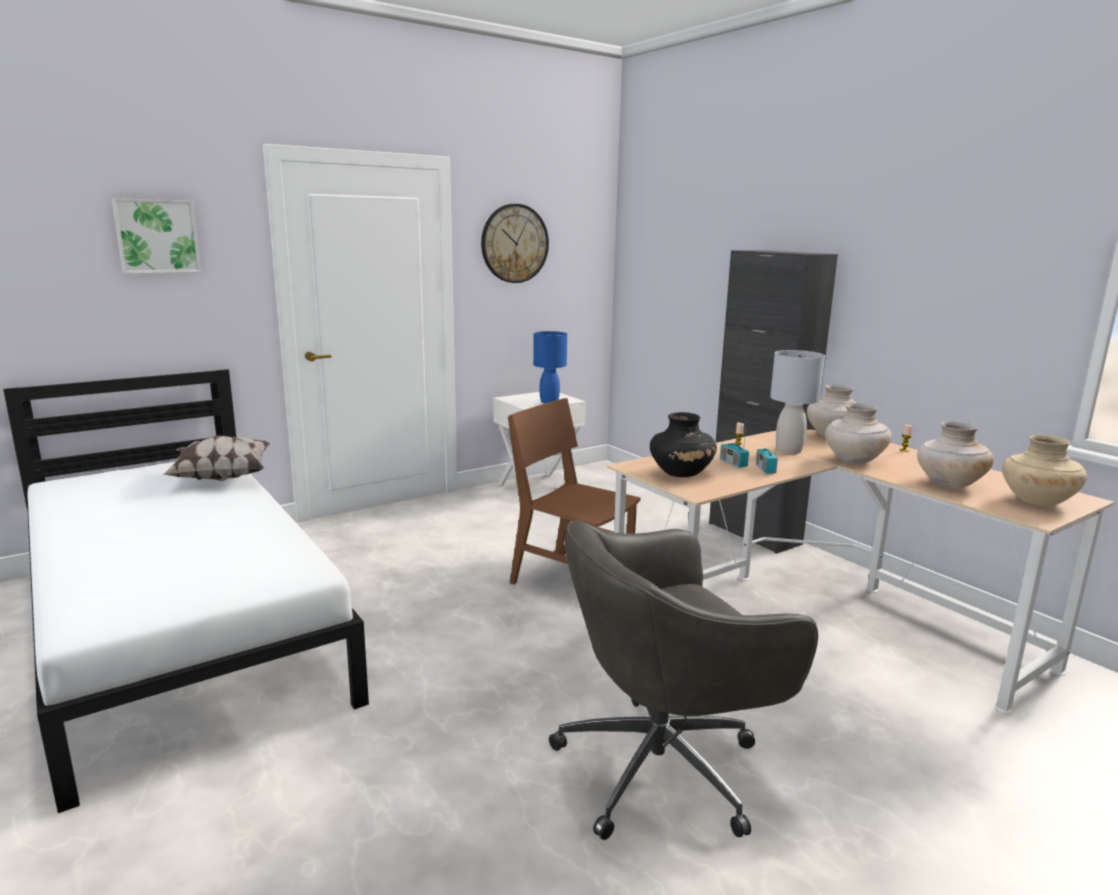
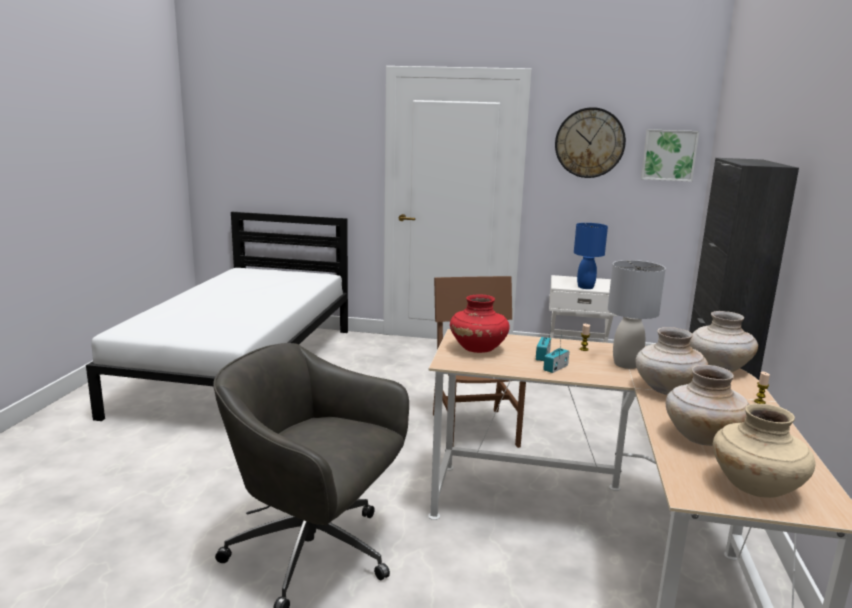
camera: 45 degrees right, 0 degrees up
(157, 236) = (316, 128): picture -> picture (668, 155)
(221, 477) = (304, 285): pillow -> none
(680, 473) = (478, 349): black vase -> red vase

